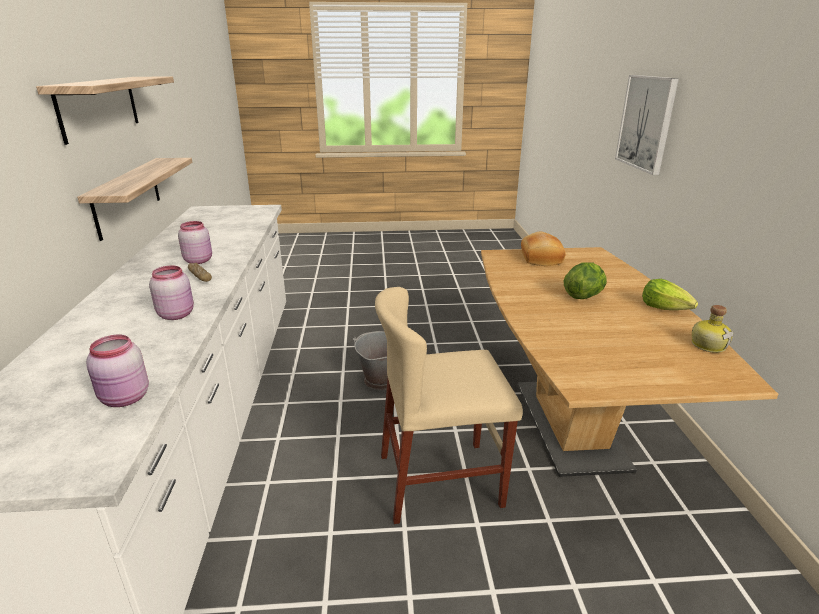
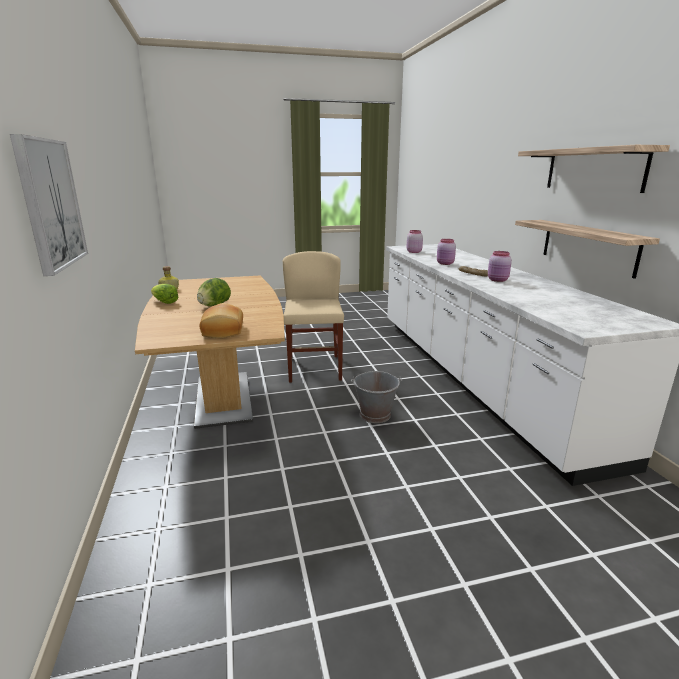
camera: 170 degrees right, 5 degrees down
(440, 480) = (314, 368): beige chair -> beige chair turned 75 degrees counterclockwise

